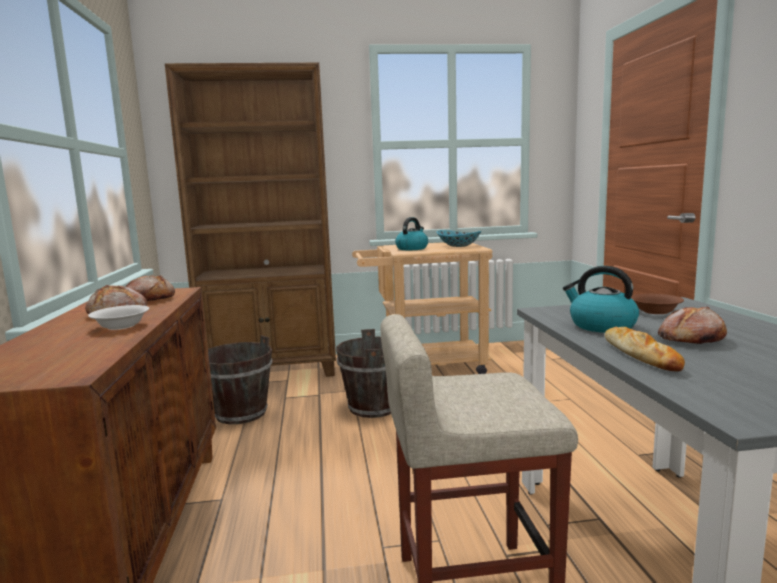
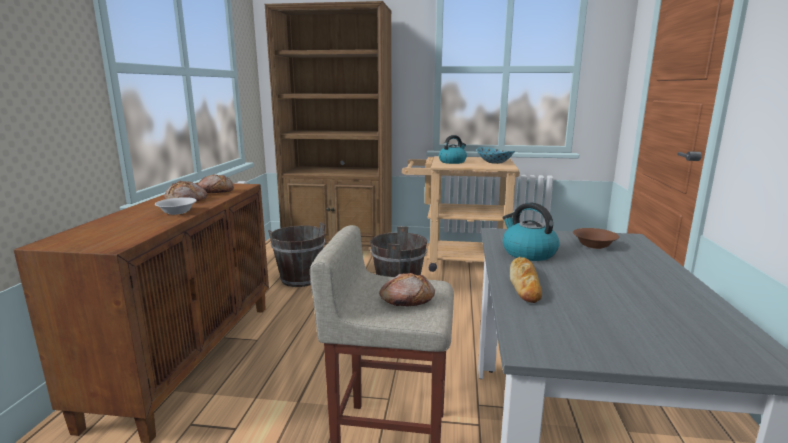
camera: 15 degrees right, 5 degrees up
(690, 339) = (587, 275): bread -> bread (406, 299)

